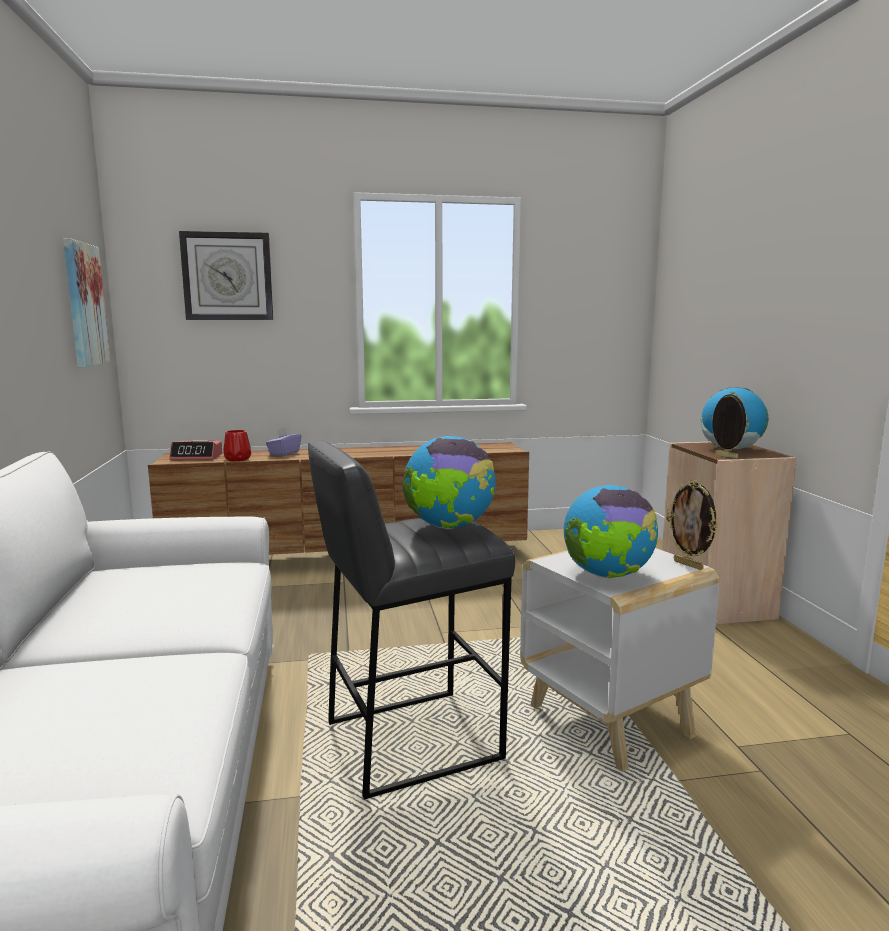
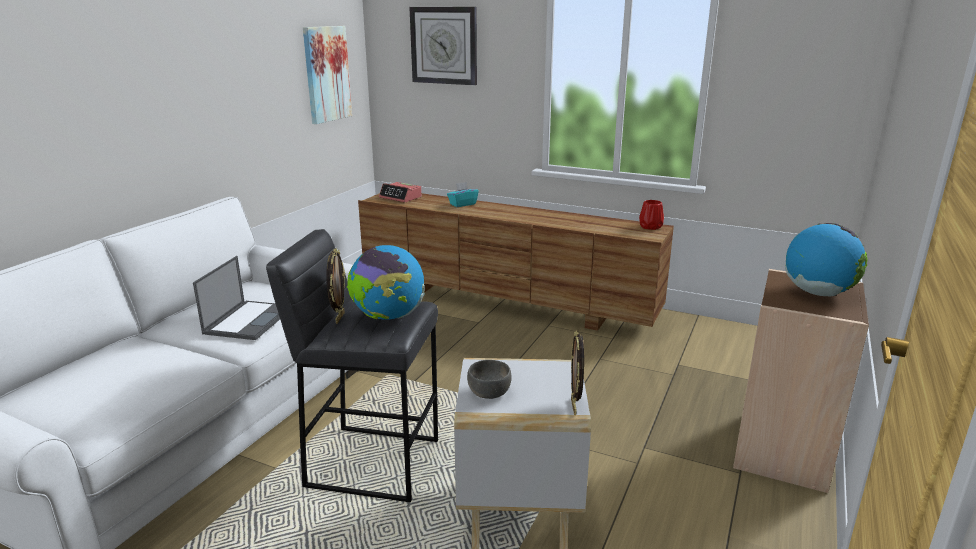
camera: 35 degrees right, 10 degrees up
(181, 602) = (249, 320): none -> laptop
(238, 459) = (422, 205): red vase -> red vase (650, 227)
(284, 453) = (462, 204): purple tissue box -> turquoise tissue box
(607, 575) = (489, 392): globe -> grey bowl
(725, 456) = (781, 302): picture frame -> picture frame (339, 318)

